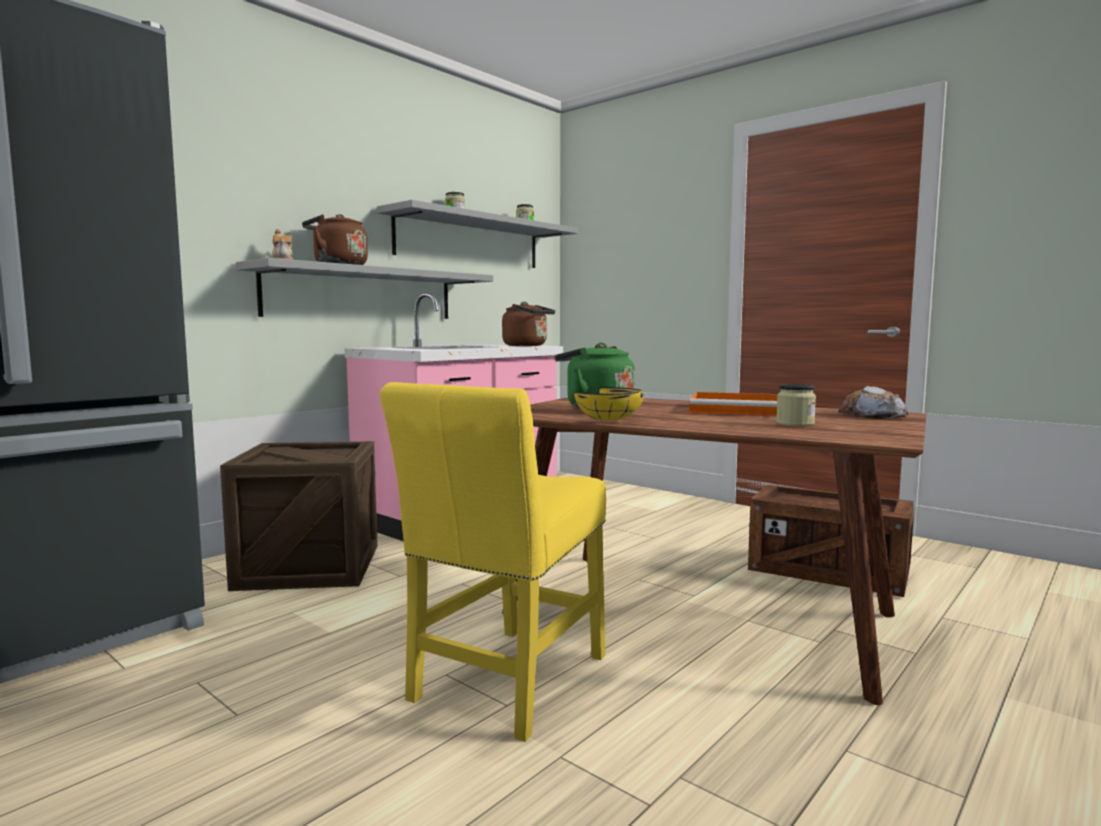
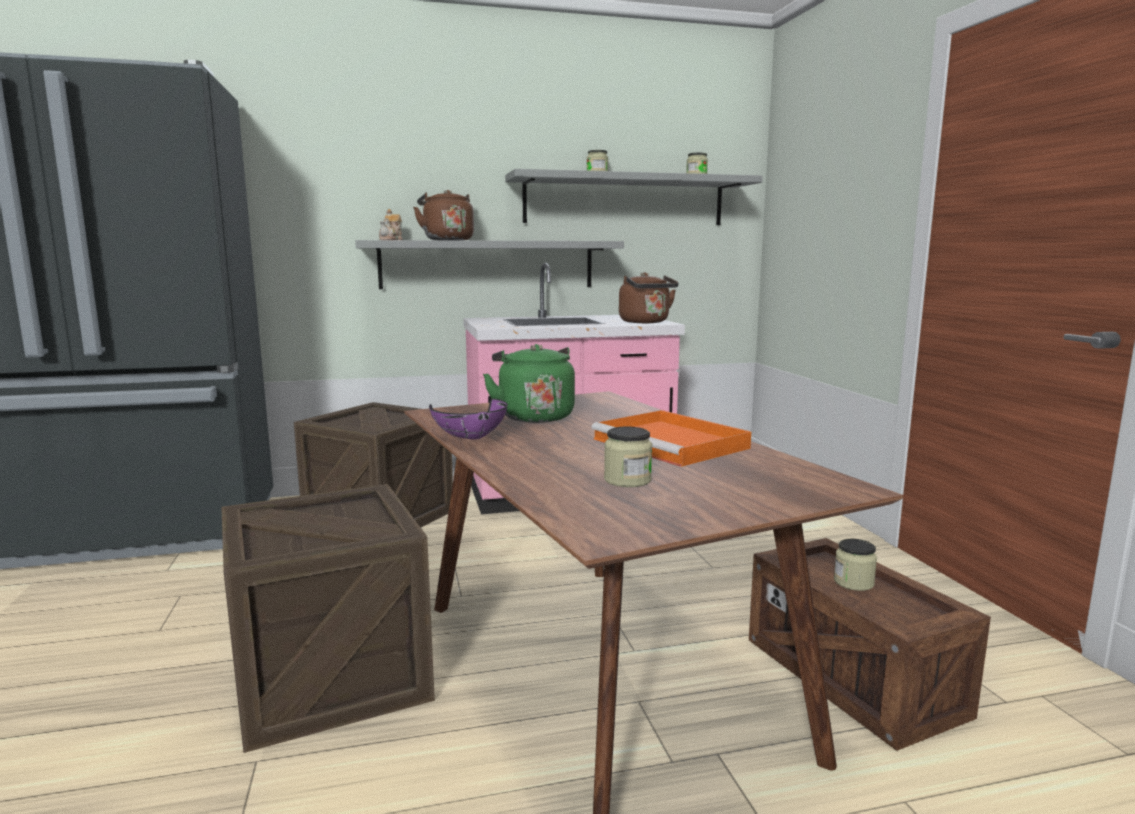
camera: 35 degrees right, 5 degrees up
(506, 683) = (330, 677): yellow chair -> crate
(613, 420) = (473, 439): yellow bowl -> purple bowl
(824, 502) = (853, 582): none -> jar
(872, 415) = (797, 483): bread -> none

